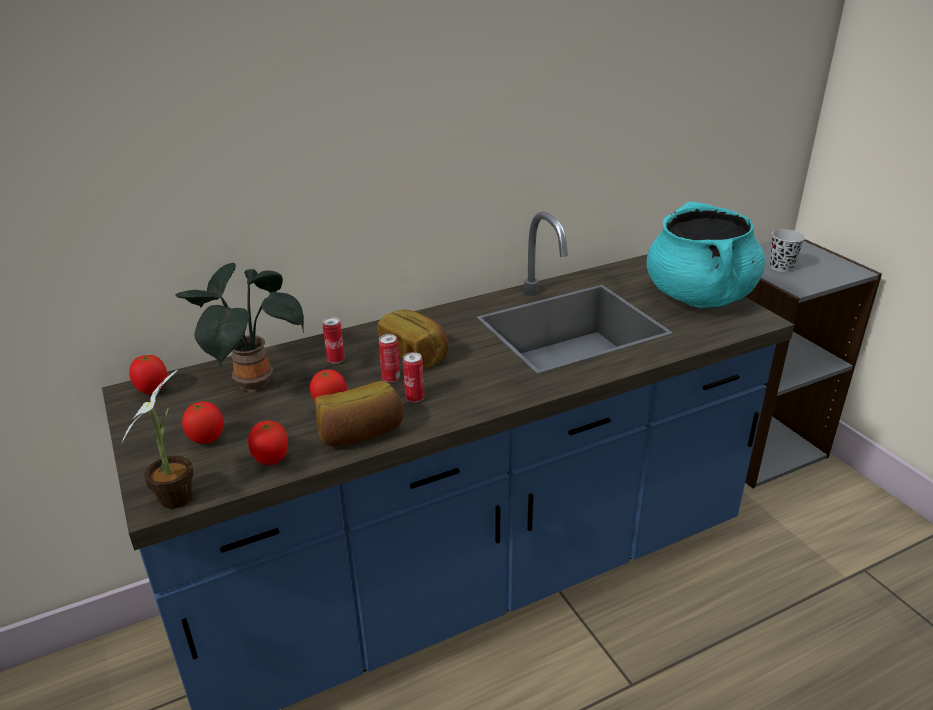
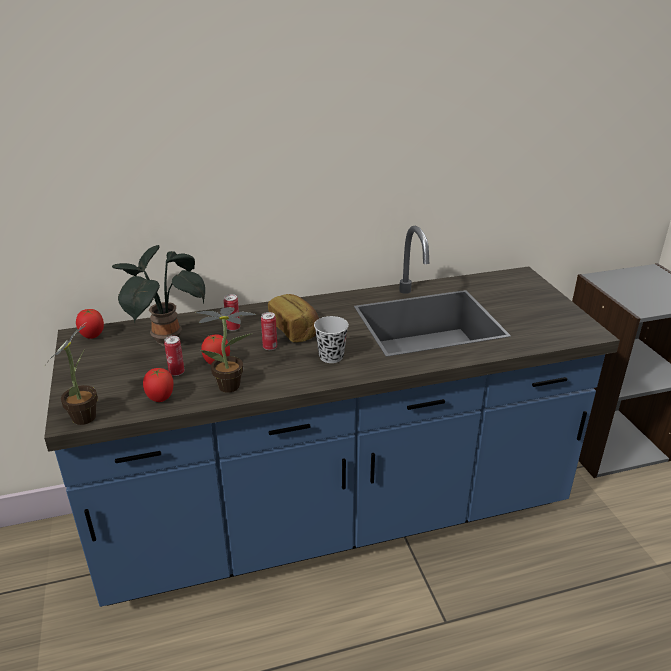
camera: 10 degrees right, 0 degrees up
(207, 440) = (119, 378): tomato -> none
(361, 433) = (233, 386): bread -> potted plant
(414, 398) = (283, 364): can -> can (176, 372)
(699, 297) = (545, 308): turquoise cooking pot -> none
(781, 267) = (634, 290): black cup -> black cup (331, 357)

